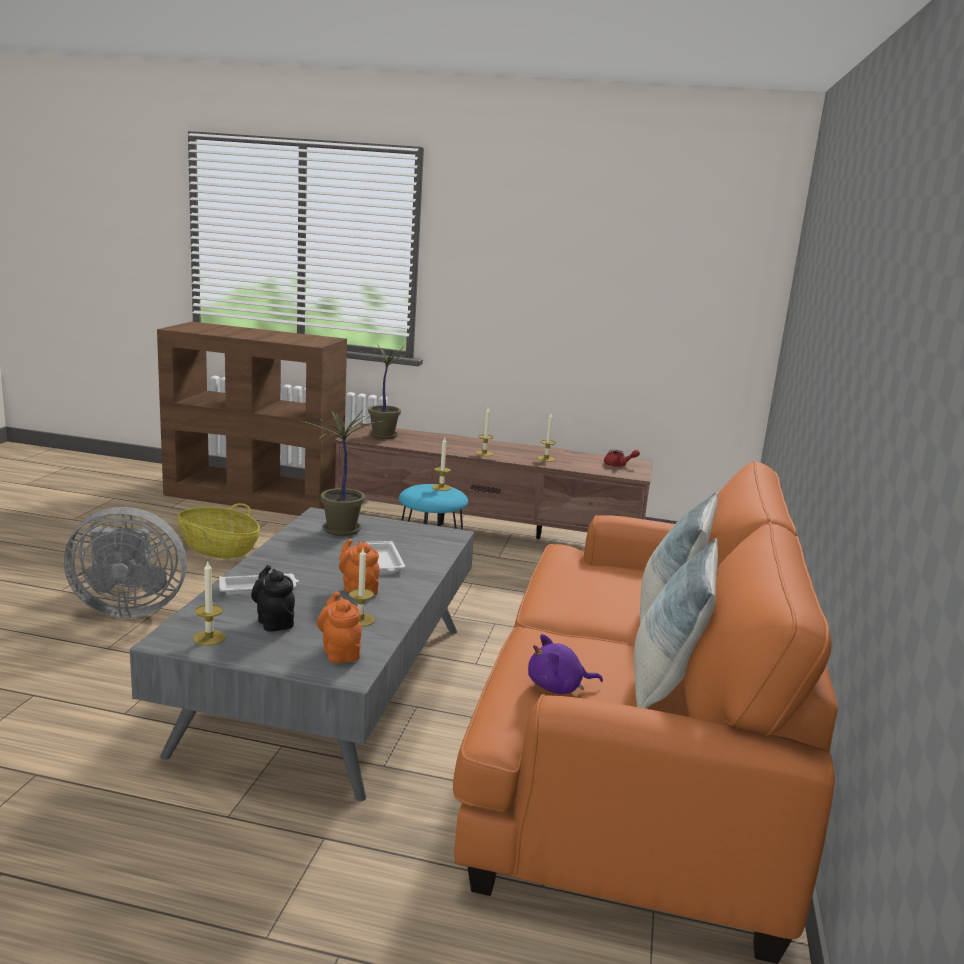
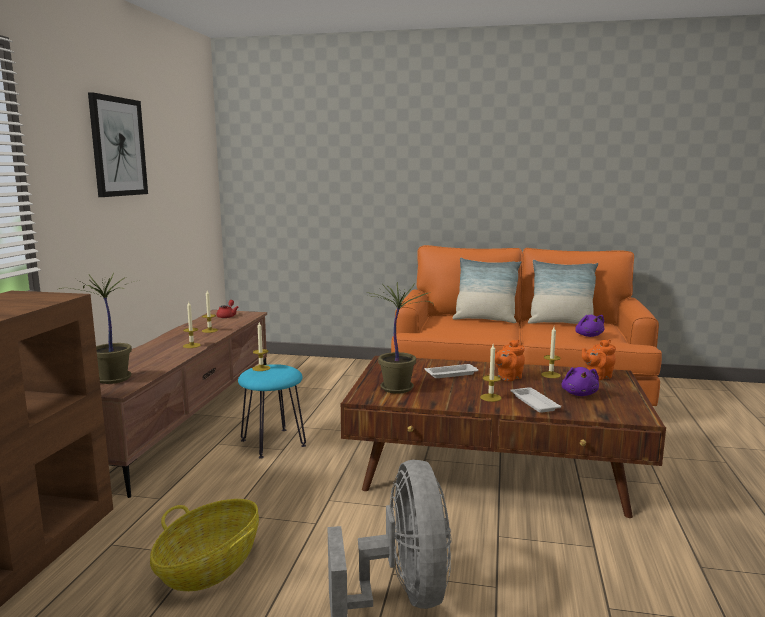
camera: 90 degrees left, 5 degrees down
(209, 638) = (622, 407): candle -> candle (490, 397)
(274, 622) = (579, 394): black teapot -> purple plush toy
(327, 685) = (493, 468): grey coffee table -> brown coffee table
(549, 242) = (118, 147): none -> picture

